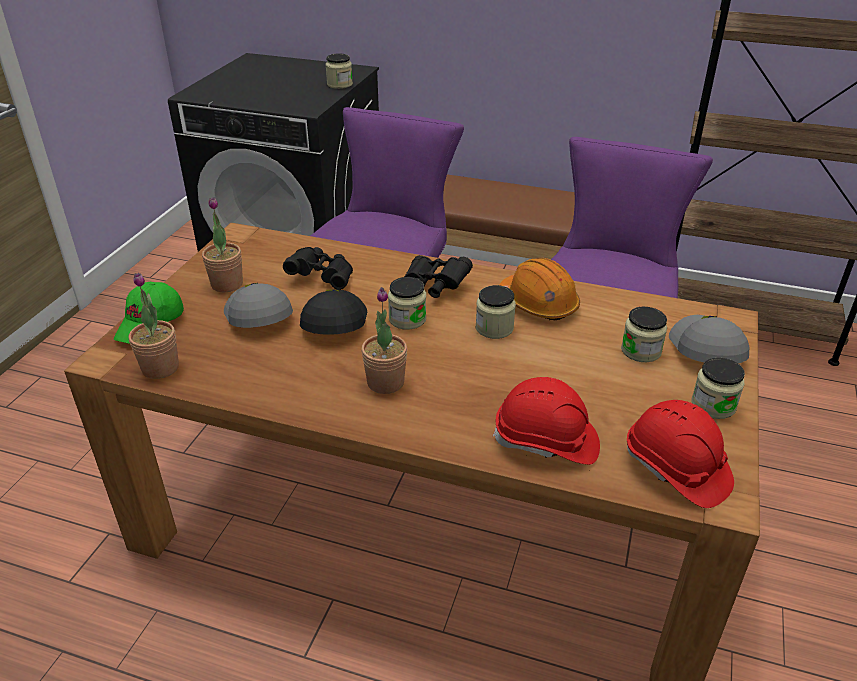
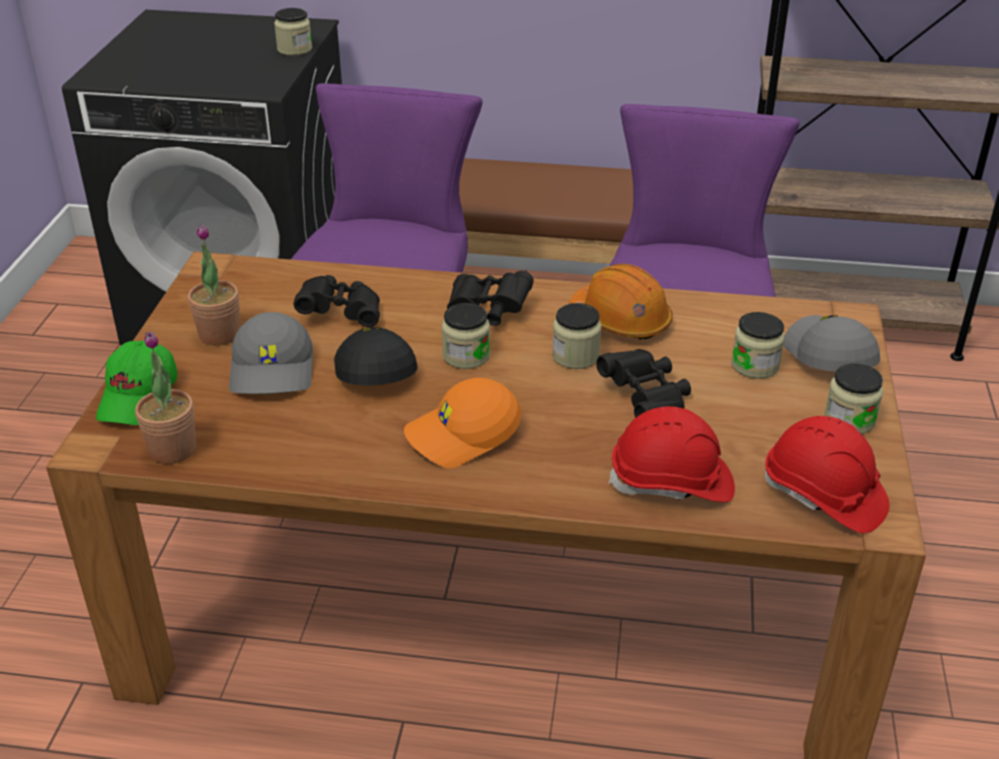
camera: 10 degrees left, 0 degrees up
(257, 315) = (274, 370): grey cap -> grey cap turned 150 degrees counterclockwise
(385, 382) = (463, 436): potted plant -> orange cap
(542, 369) = (646, 399): none -> black binoculars

